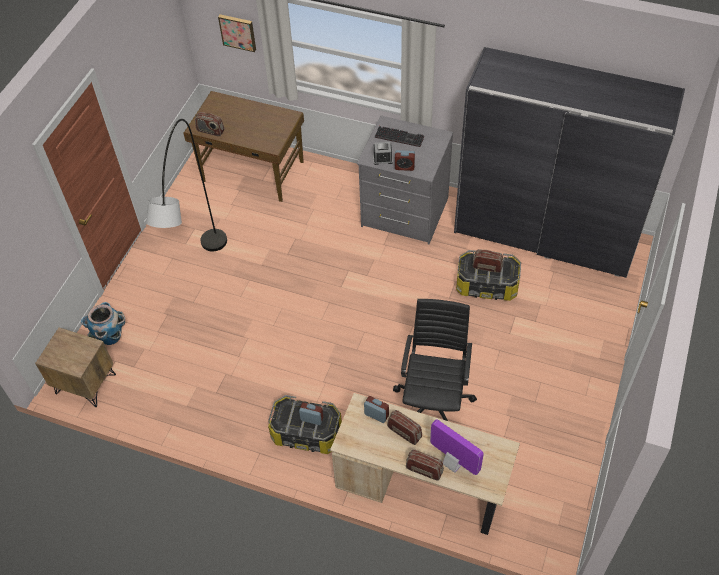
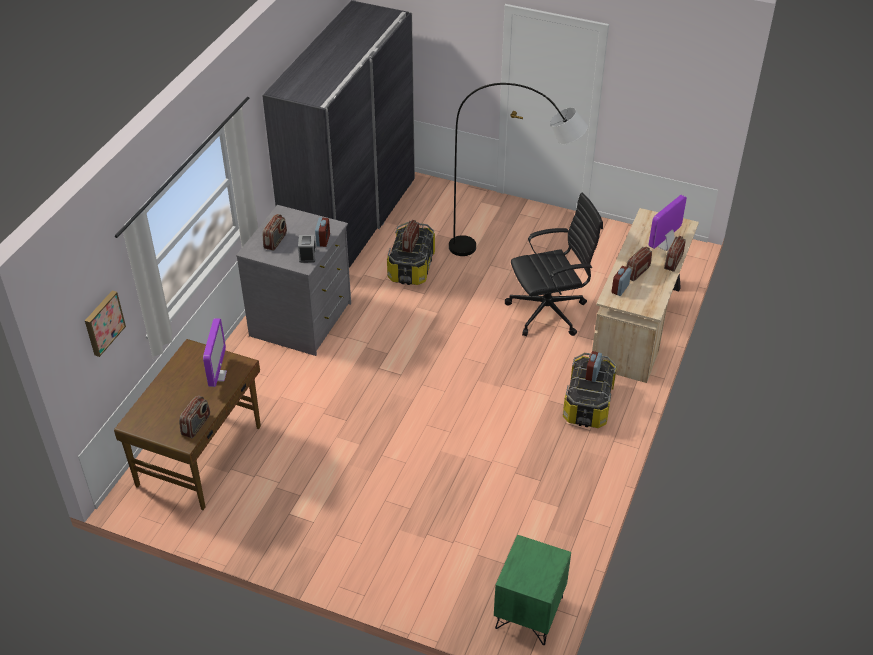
camera: 90 degrees left, 10 degrees down
(85, 384) = (530, 613): brown nightstand -> green nightstand
(110, 337) = (458, 593): planter -> none
(203, 280) = (377, 500): grey floor lamp -> grey floor lamp (514, 252)
(261, 135) = (217, 376): none -> monitor
(400, 137) = (275, 241): keyboard -> radio
(433, 403) = (549, 311): black office chair -> black office chair turned 150 degrees clockwise

